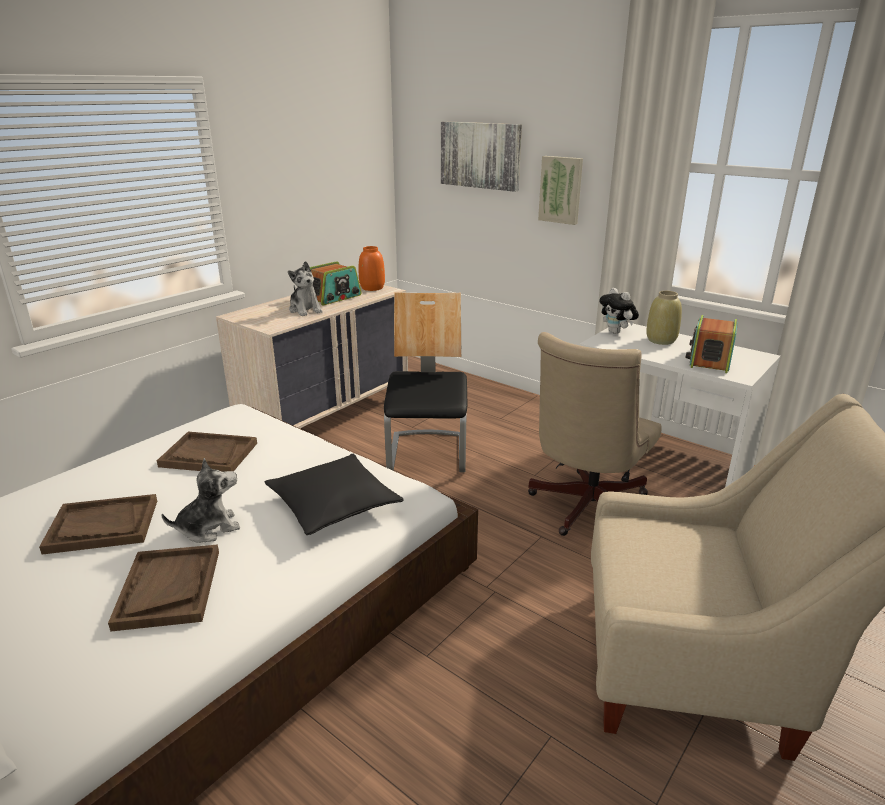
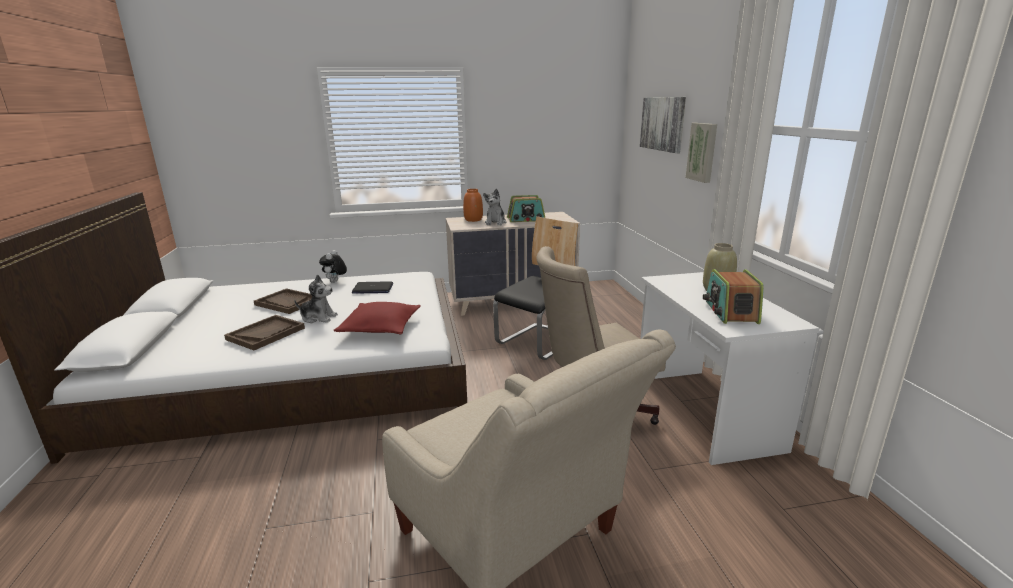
camera: 40 degrees right, 5 degrees down
(208, 455) = (372, 289): brown tray -> laptop
(333, 504) = (380, 327): black pillow -> red pillow
(372, 288) = (560, 218): orange vase -> orange vase (473, 220)
(616, 332) = (689, 277): plush toy -> plush toy (335, 282)
(709, 360) = (730, 312): radio -> radio turned 60 degrees counterclockwise

